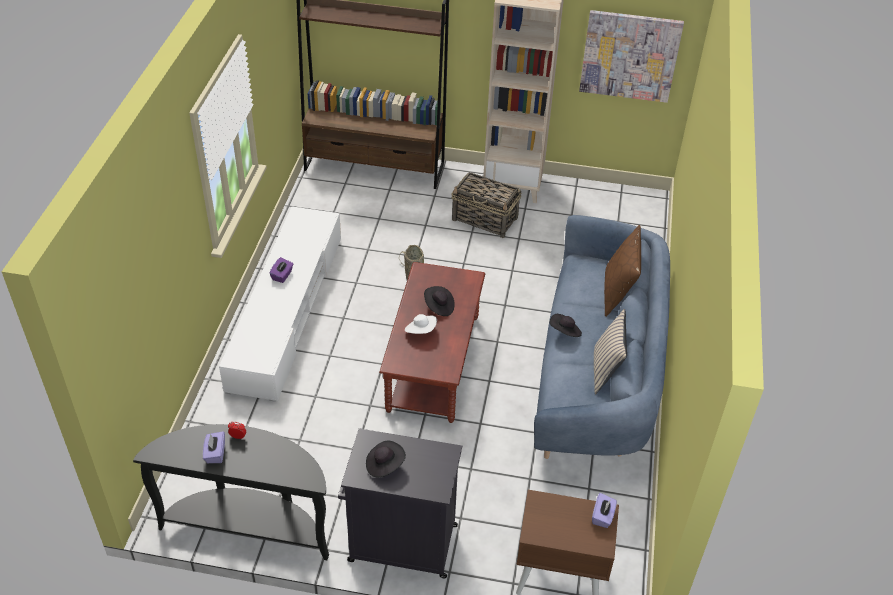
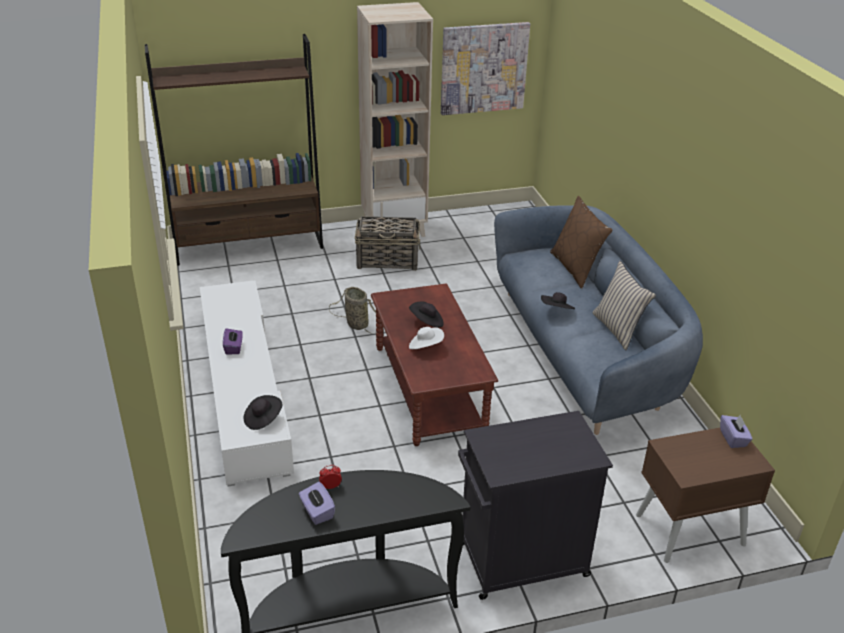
camera: 25 degrees left, 10 degrees down
(384, 465) = (519, 453): black hat -> black hat (263, 419)

